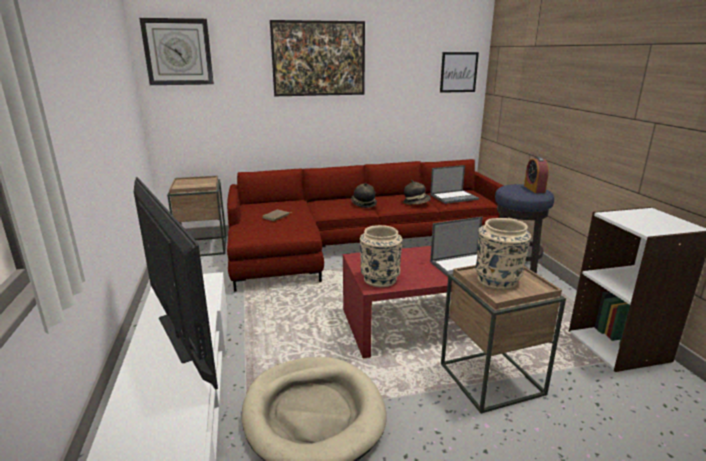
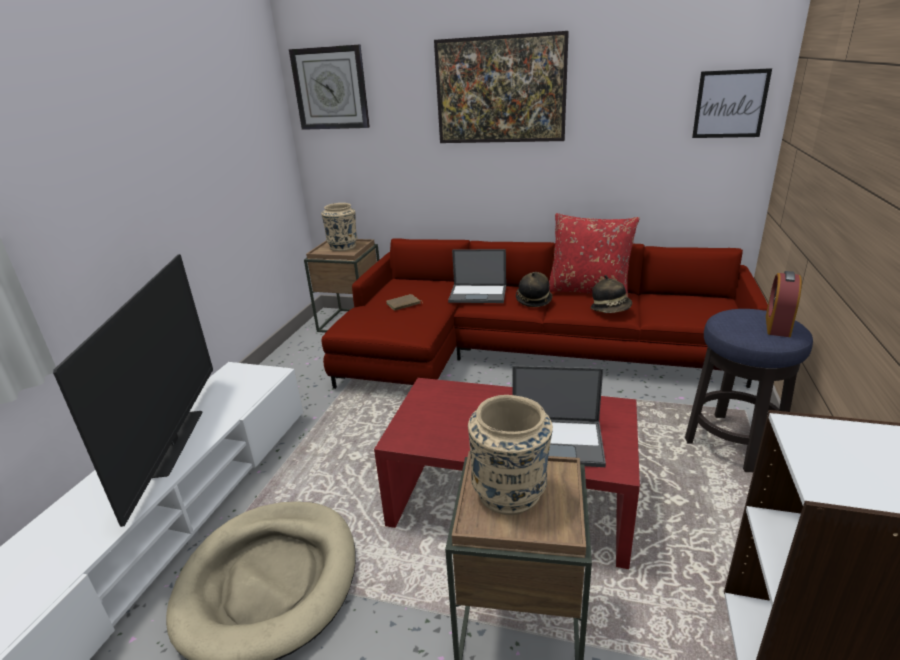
camera: 30 degrees right, 5 degrees up
(379, 279) = (418, 429): beige vase -> beige vase (343, 246)
(391, 195) = (588, 290): none -> red pillow
(454, 197) = (681, 308): laptop -> laptop (478, 294)

